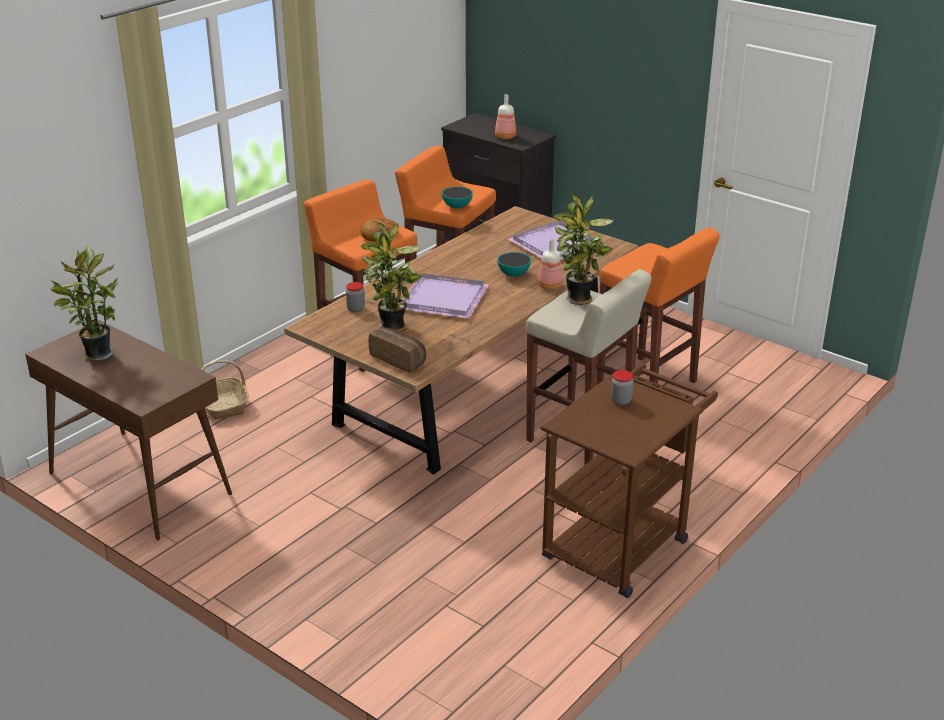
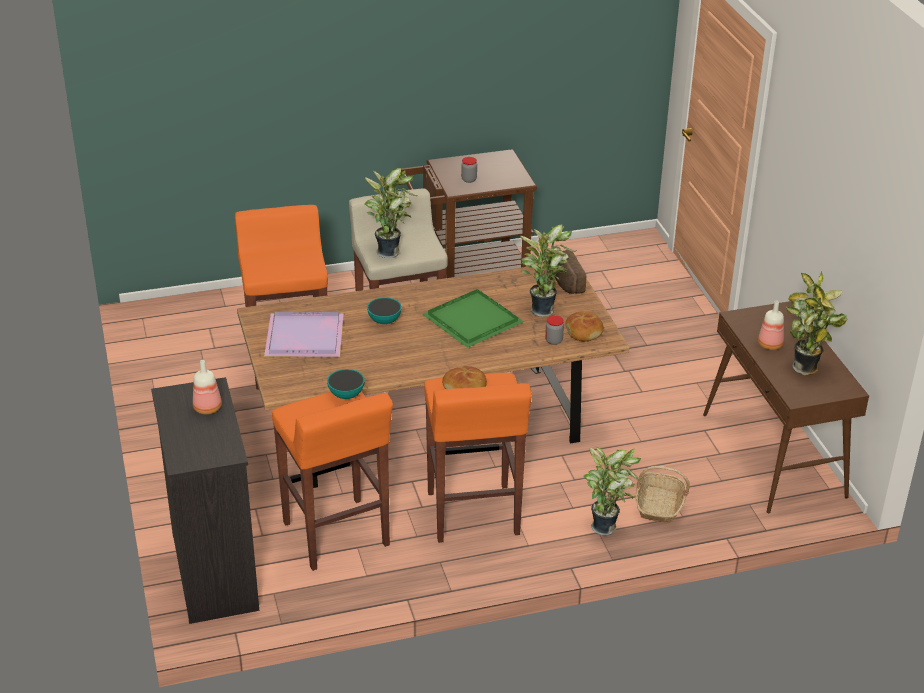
camera: 145 degrees left, 5 degrees up
(258, 376) = (606, 526): none -> potted plant
(336, 324) = (584, 331): none -> bread
(445, 299) = (470, 320): purple tray -> green tray
(549, 286) = (373, 298): bottle -> bottle (771, 345)

